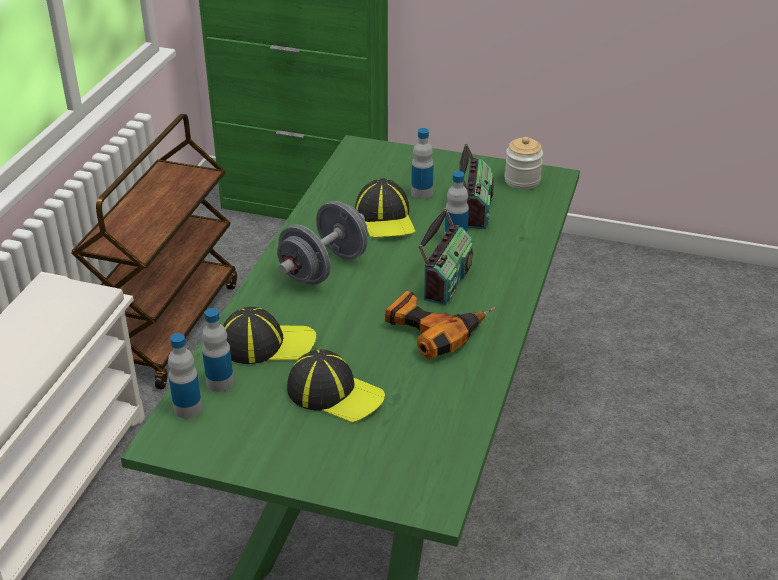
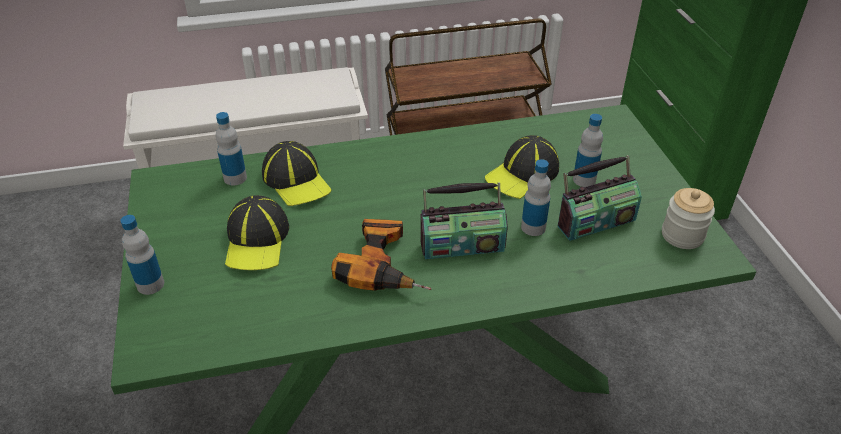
camera: 60 degrees right, 5 degrees up
(188, 408) = (197, 176): bottle -> bottle (150, 284)
(324, 268) = (417, 170): grey dumbbell -> none

